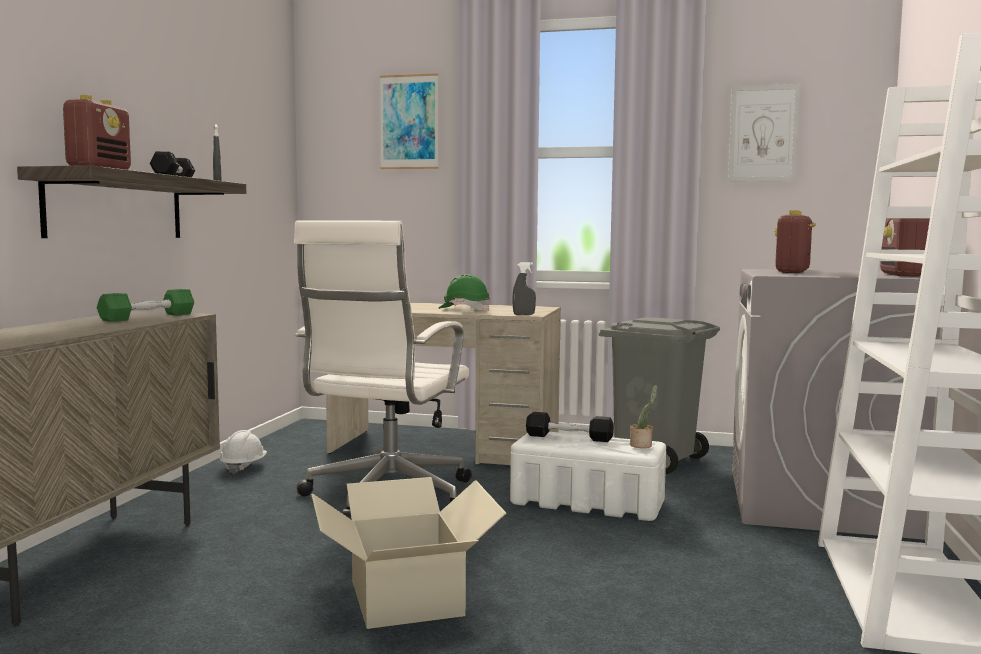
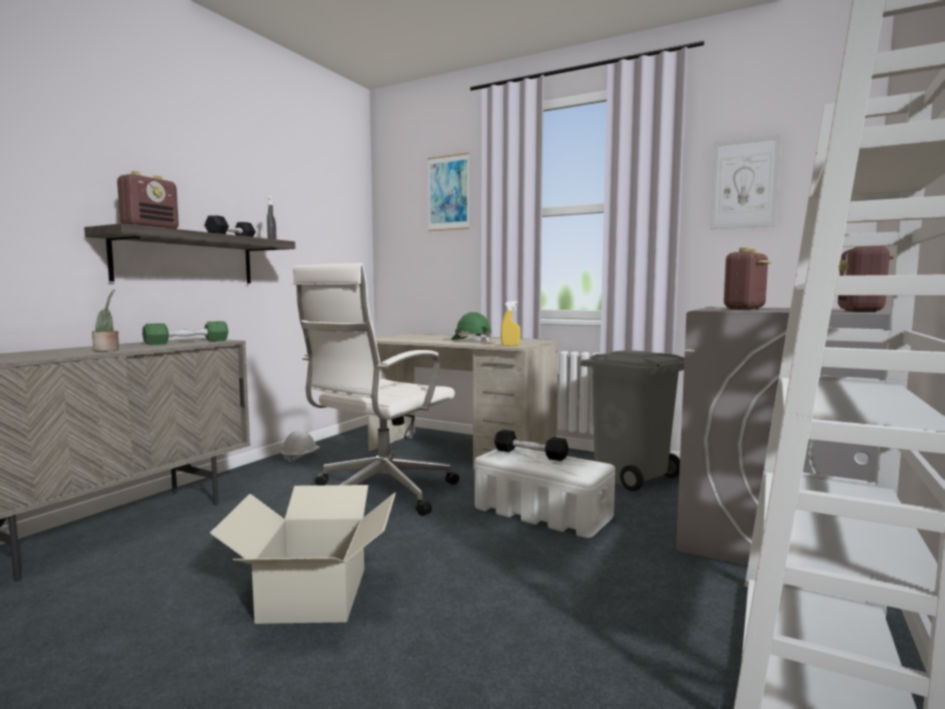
camera: 15 degrees right, 0 degrees up
(523, 314) = (510, 346): grey spray bottle -> yellow spray bottle
(642, 445) = (590, 466): potted plant -> potted plant (107, 350)

